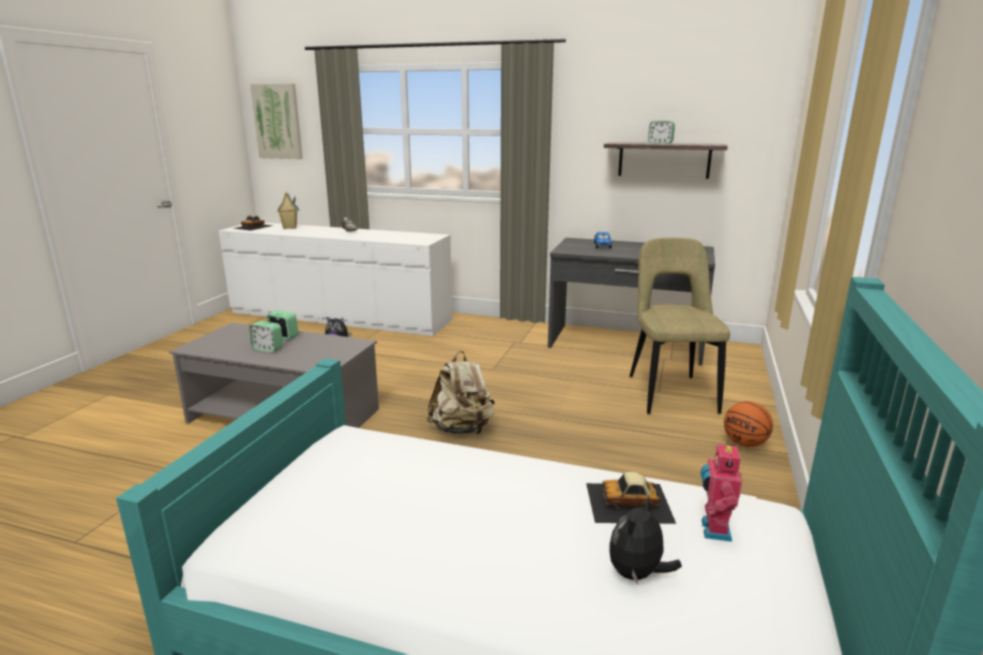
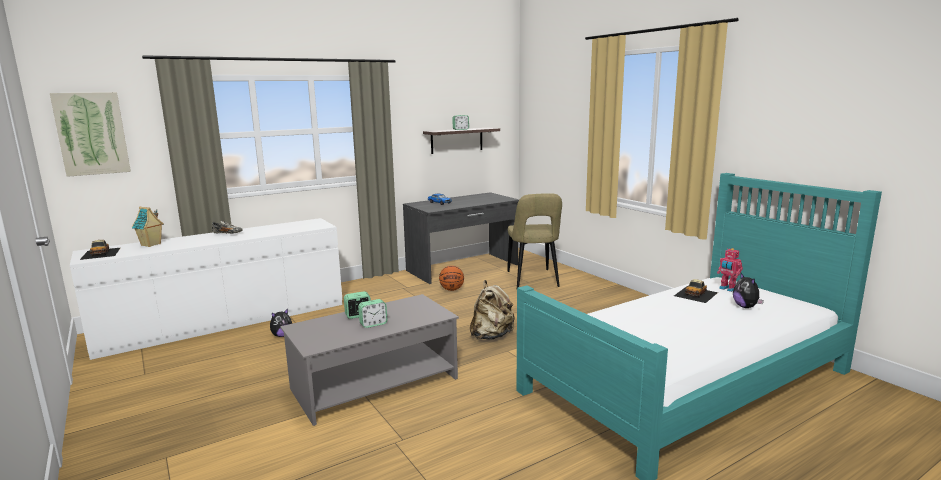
camera: 50 degrees left, 5 degrees down
(670, 392) = (533, 280): beige chair -> beige chair turned 135 degrees counterclockwise
(744, 443) = (601, 287): basketball -> basketball (451, 289)

